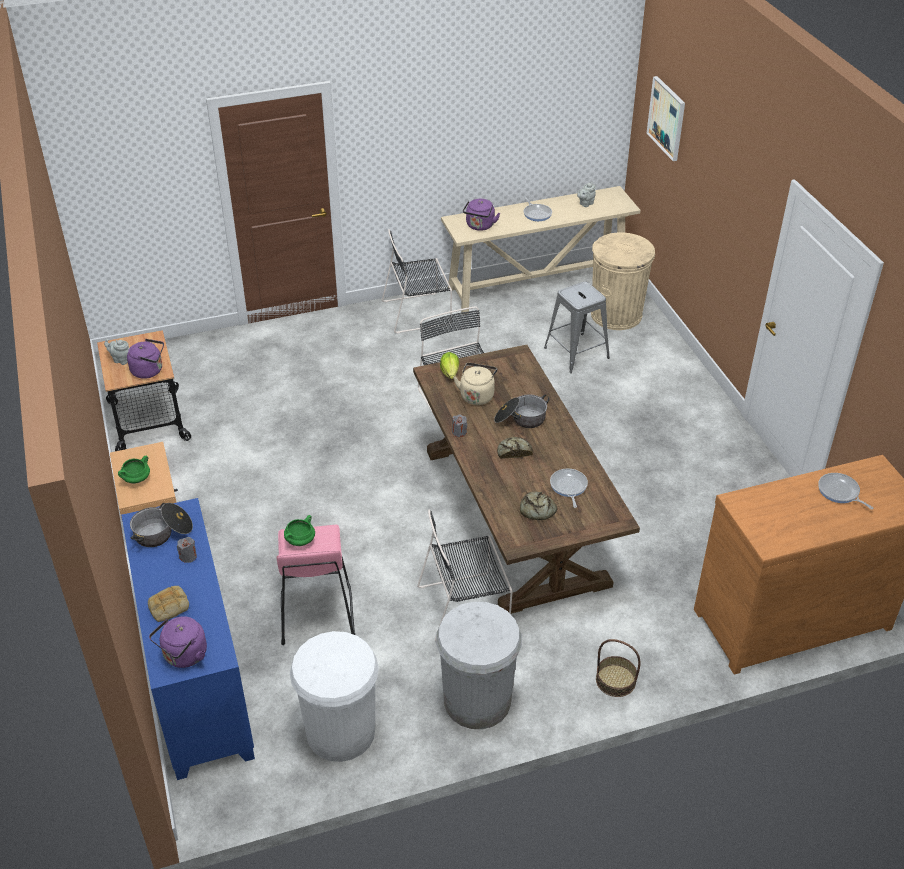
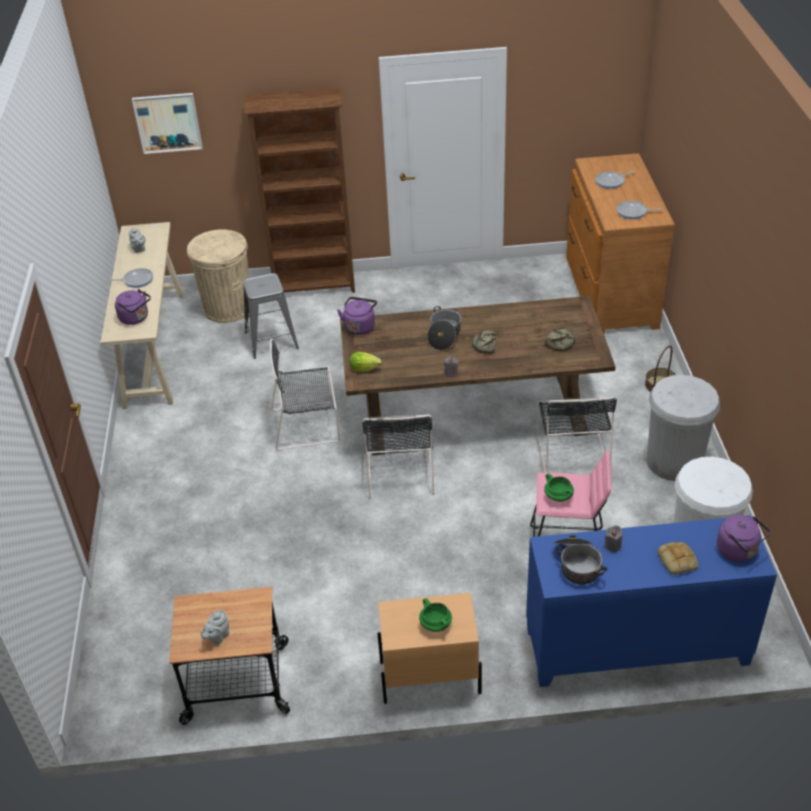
camera: 75 degrees left, 0 degrees up
(149, 371) = (251, 609): purple kettle -> purple kettle (360, 326)
(419, 312) = (151, 435): black chair -> black chair (400, 471)
(477, 395) = (403, 356): beige kettle -> none
(568, 487) = (536, 322): frying pan -> frying pan (633, 212)
(679, 364) = (315, 286): none -> brown bookcase

